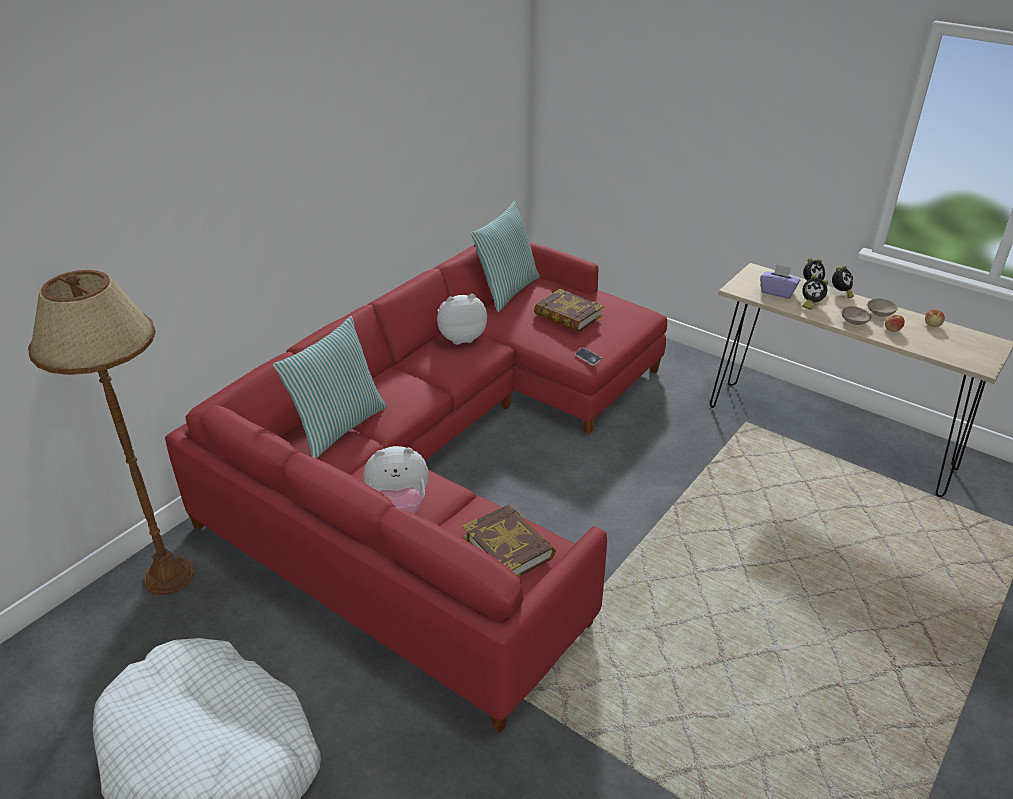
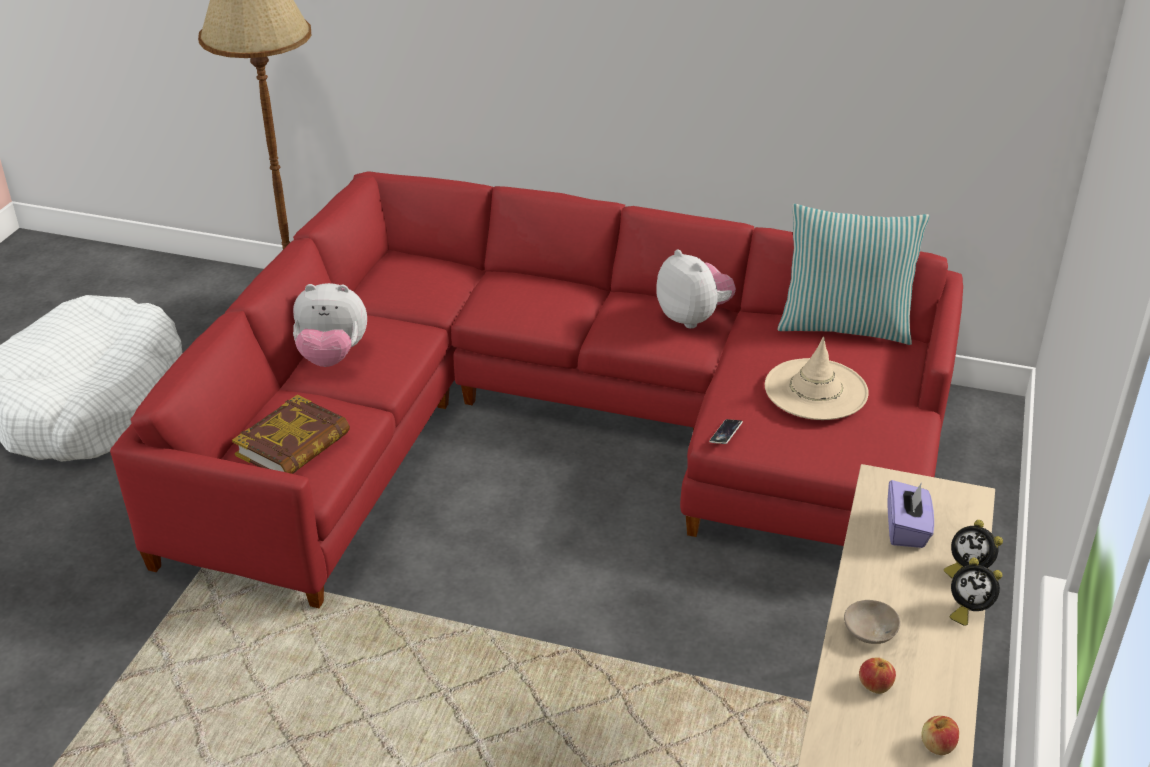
camera: 70 degrees right, 0 degrees up
(338, 426) = (456, 283): pillow -> none
(399, 508) = (332, 357): plush toy -> plush toy turned 60 degrees counterclockwise
(568, 315) = (815, 390): book -> beige hat
(810, 304) = (894, 572): alarm clock -> none
(881, 313) = (930, 668): beige bowl -> none

